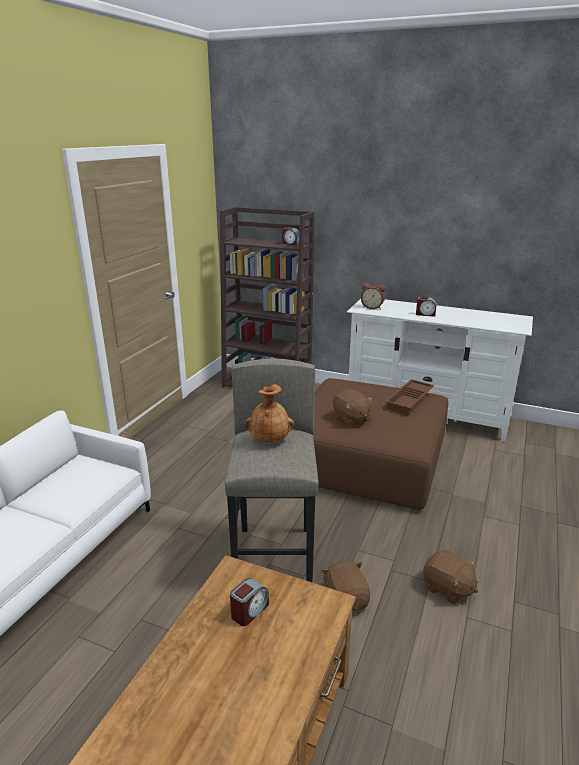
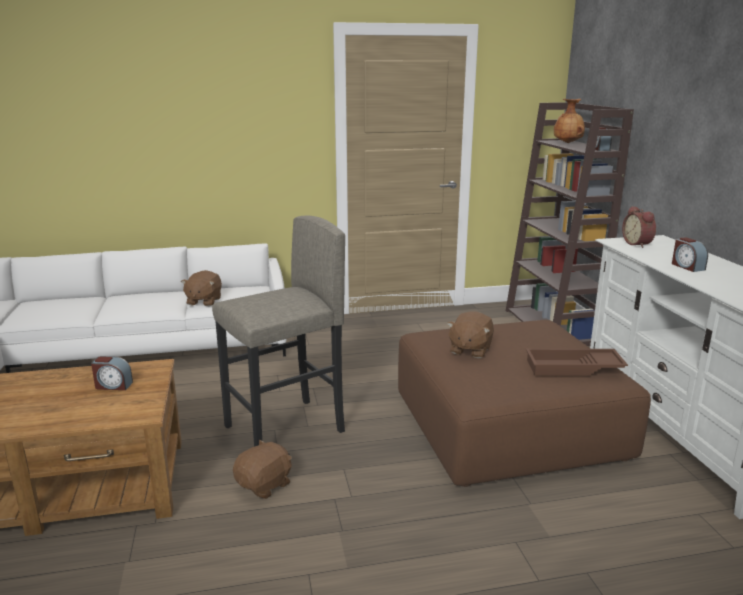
camera: 55 degrees right, 5 degrees down
(269, 439) = (284, 293): brown vase -> brown vase (568, 143)
(447, 588) = (342, 547): brown plush toy -> brown plush toy (203, 301)

